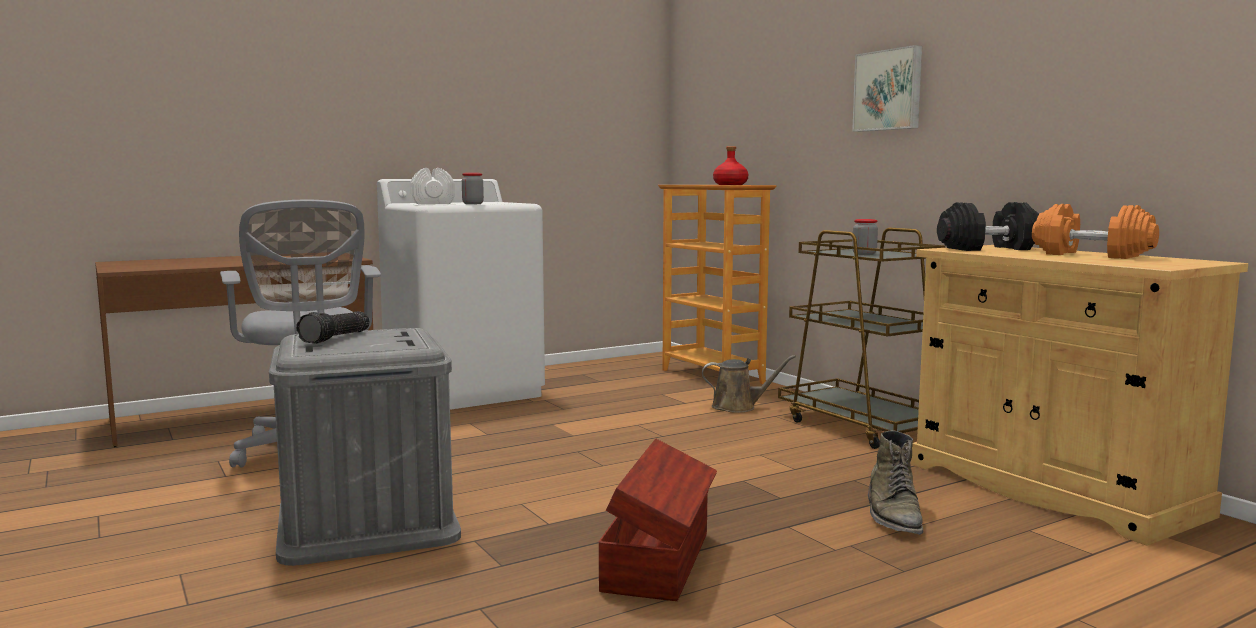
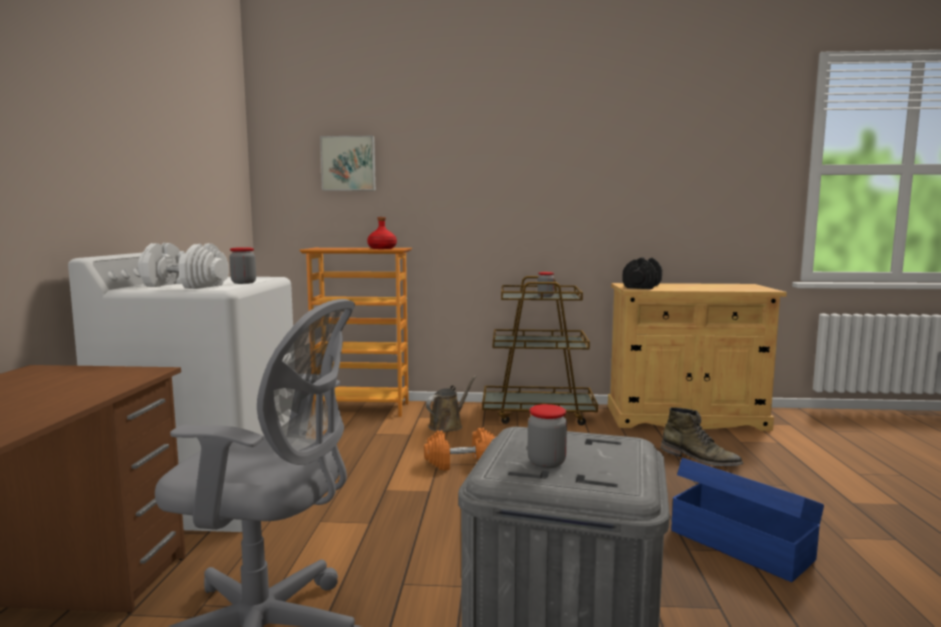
camera: 55 degrees left, 0 degrees up
(337, 338) = (546, 462): flashlight -> jar
(660, 561) = (740, 544): brown storage box -> blue storage box
(889, 90) = (517, 182): picture -> picture (348, 163)
(1091, 255) = (699, 286): orange dumbbell -> orange dumbbell (461, 463)

